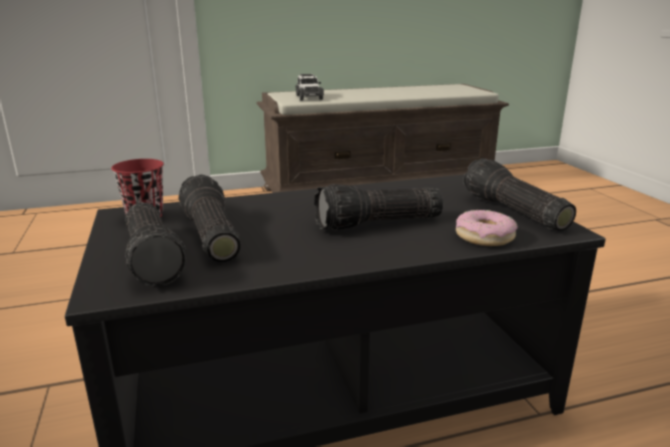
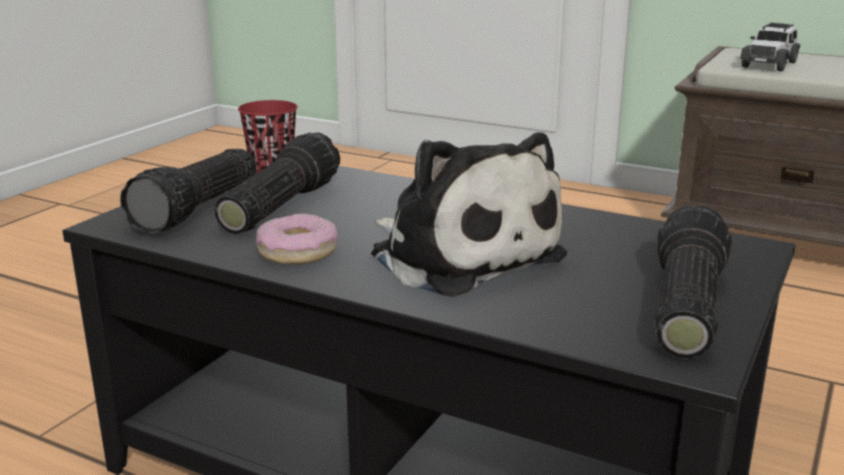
camera: 45 degrees right, 0 degrees up
(378, 224) = (461, 255): flashlight -> plush toy
(484, 236) = (549, 318): donut -> donut (297, 252)

